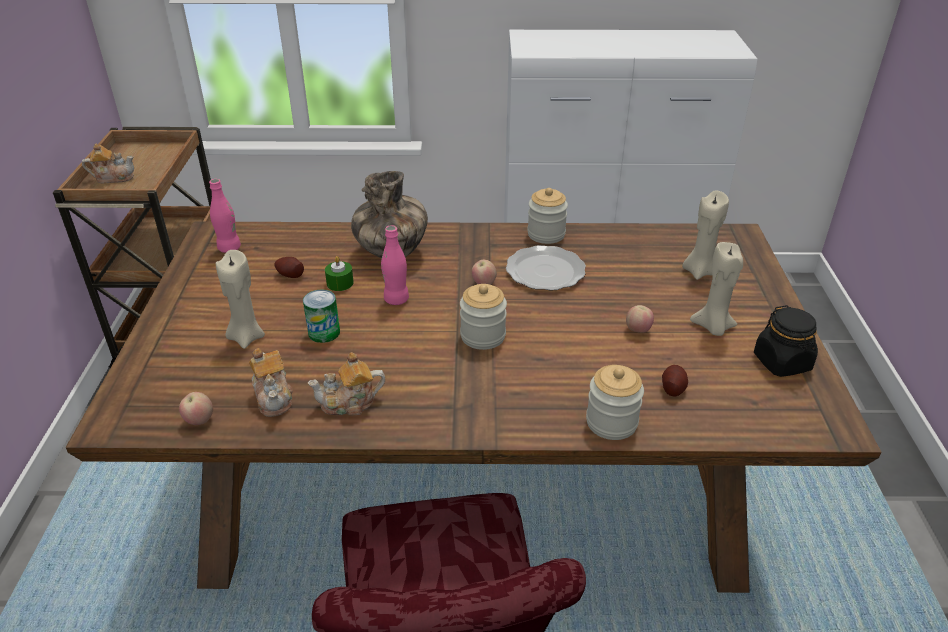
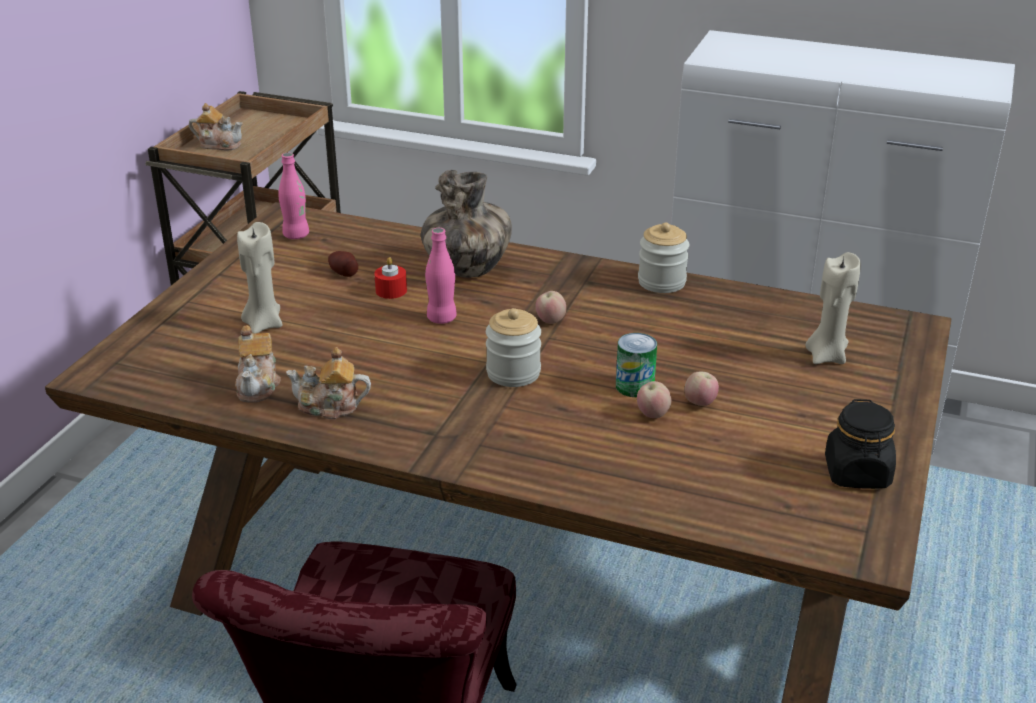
camera: 20 degrees right, 5 degrees down
(199, 420) = (176, 390): apple -> apple (652, 414)
(324, 332) = (344, 335): can -> can (634, 386)
(340, 283) = (391, 290): green candle -> red candle
(545, 270) = (633, 320): plate -> none
(611, 422) = (600, 487): jar -> none
(673, 388) = (697, 470): potato -> none
(713, 327) = (797, 419): beige candle -> none

